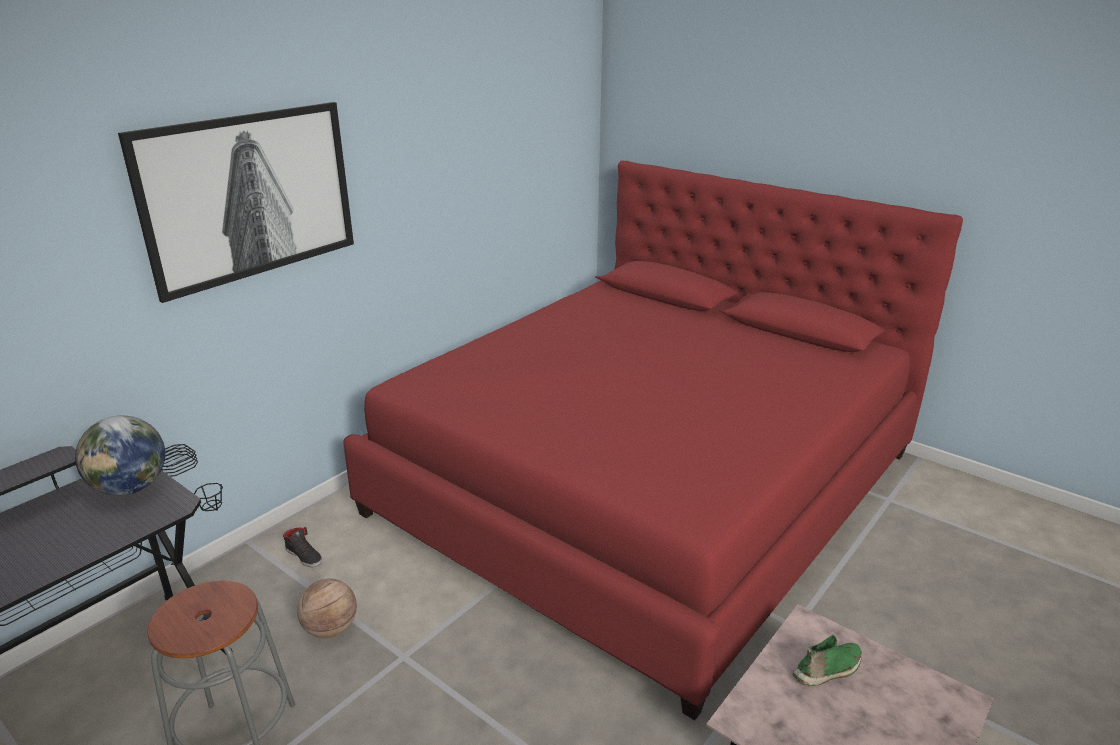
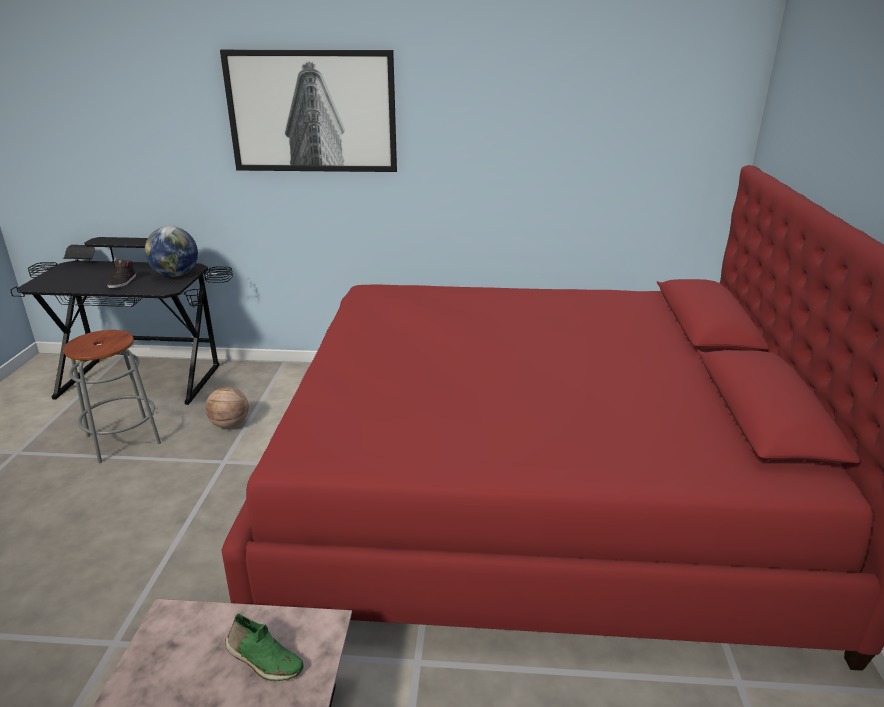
camera: 55 degrees right, 0 degrees up
(304, 555) = (288, 384): black shoe -> black shoe (123, 282)

